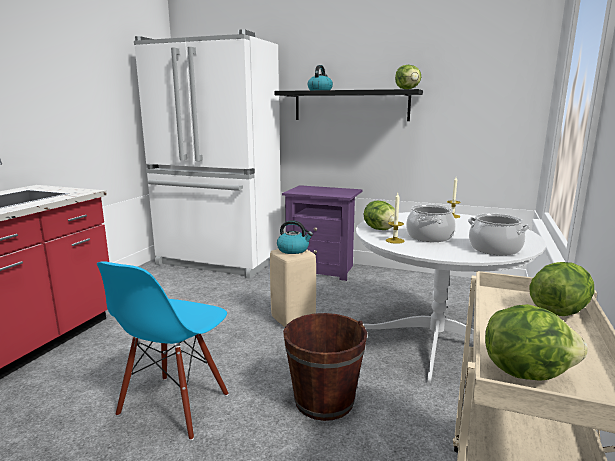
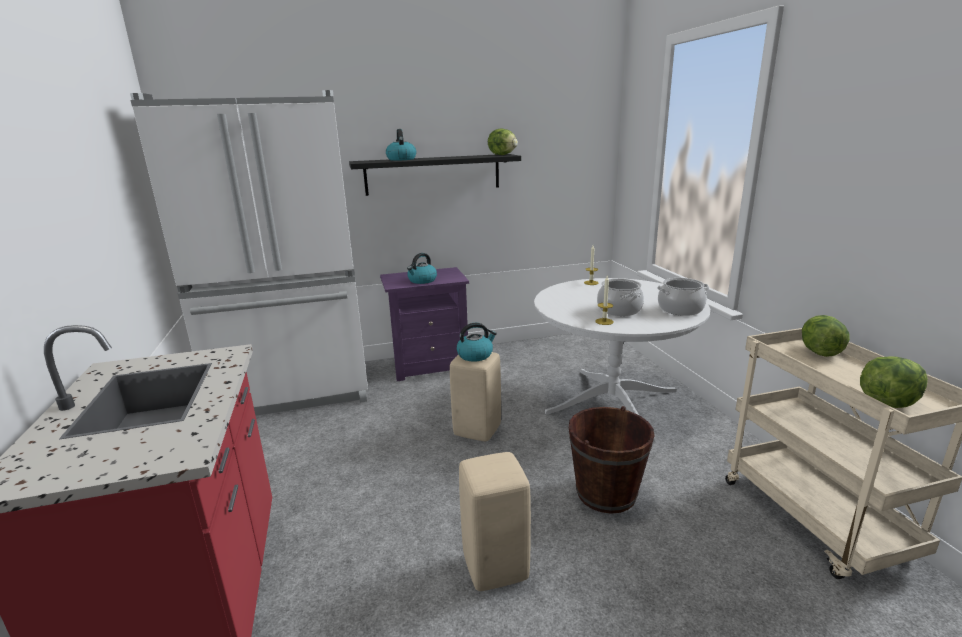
camera: 35 degrees left, 5 degrees up
(174, 406) = (494, 568): blue chair -> beige stool
(317, 192) = (422, 280): none -> kettle
(380, 229) = (570, 312): lettuce -> none

